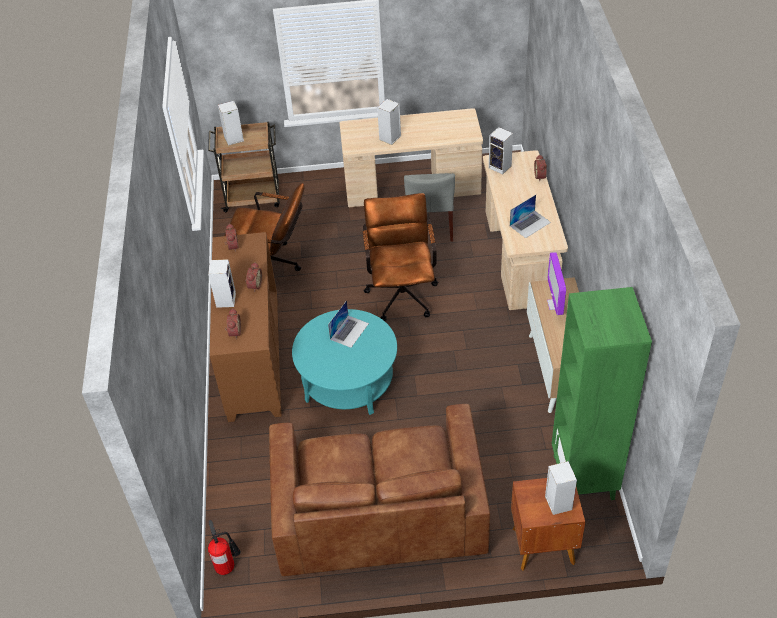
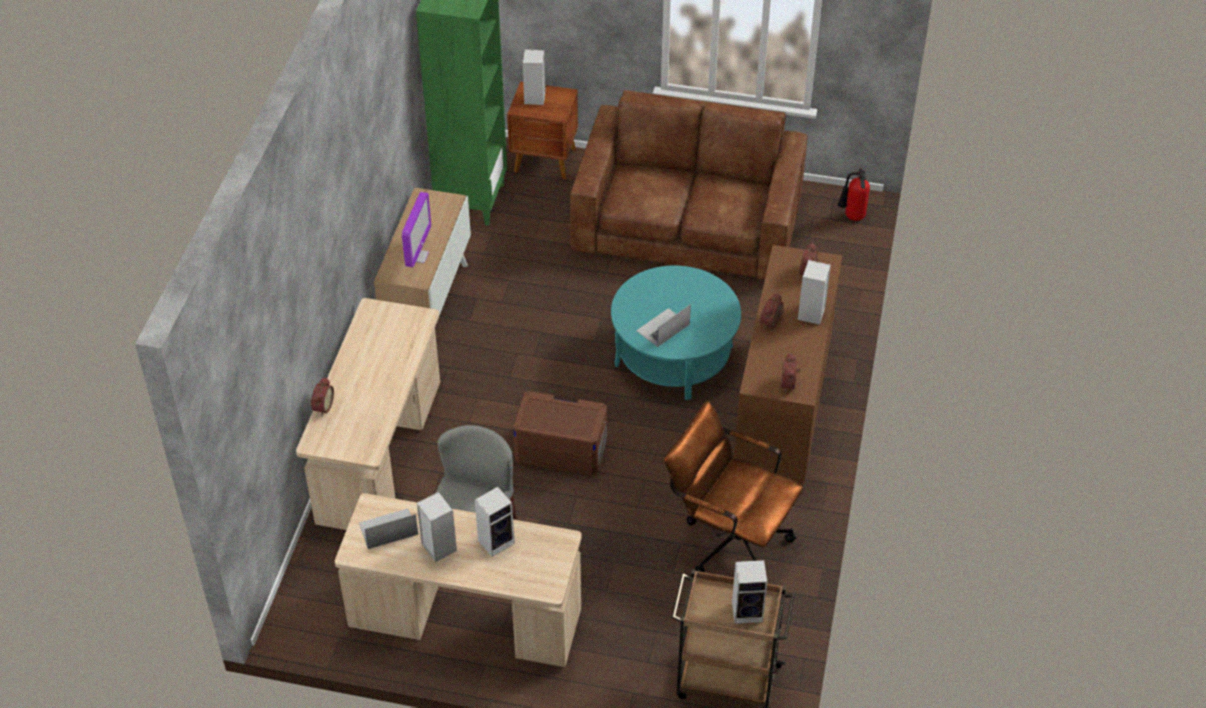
camera: 165 degrees left, 0 degrees up
(402, 291) = (560, 449): brown office chair -> brown storage box
(501, 167) = (365, 438): speaker -> speaker (437, 546)
(530, 224) = (385, 341): laptop -> laptop (388, 529)

